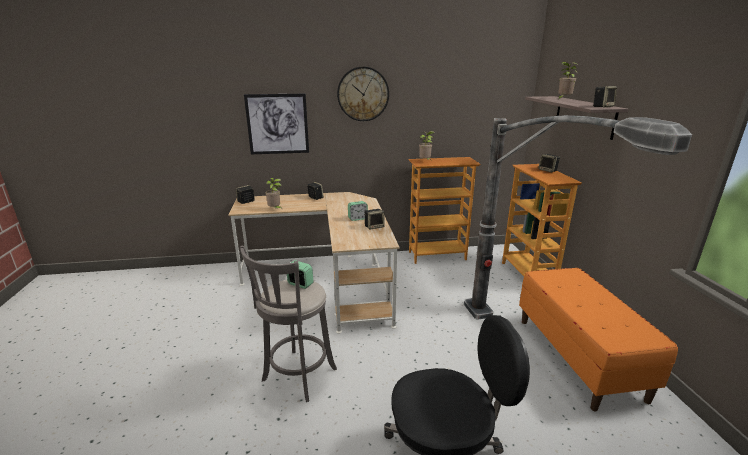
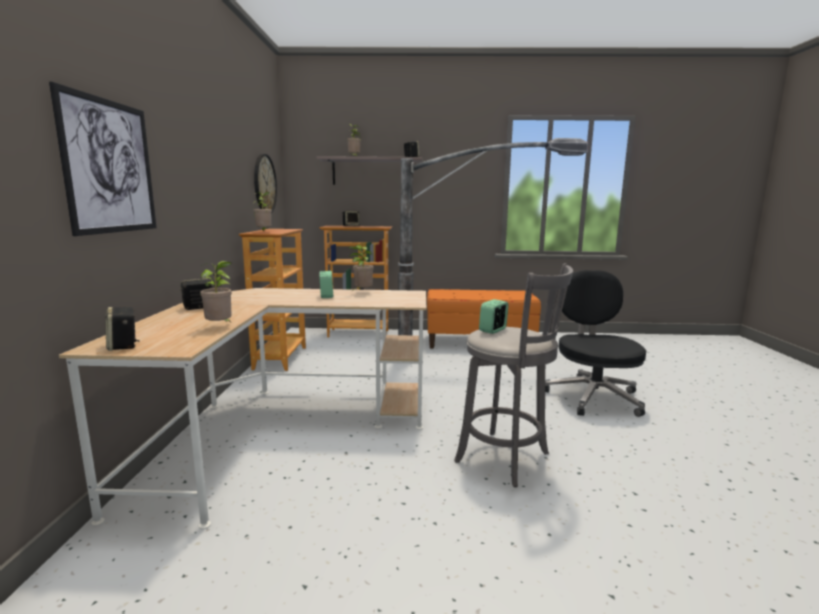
camera: 80 degrees left, 10 degrees down
(363, 94) = (195, 131): wall clock -> wall clock (264, 184)
(374, 226) = (362, 293): speaker -> potted plant

